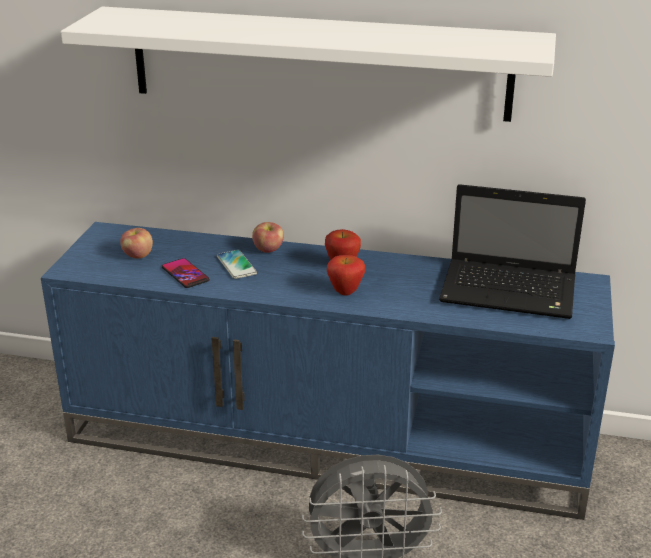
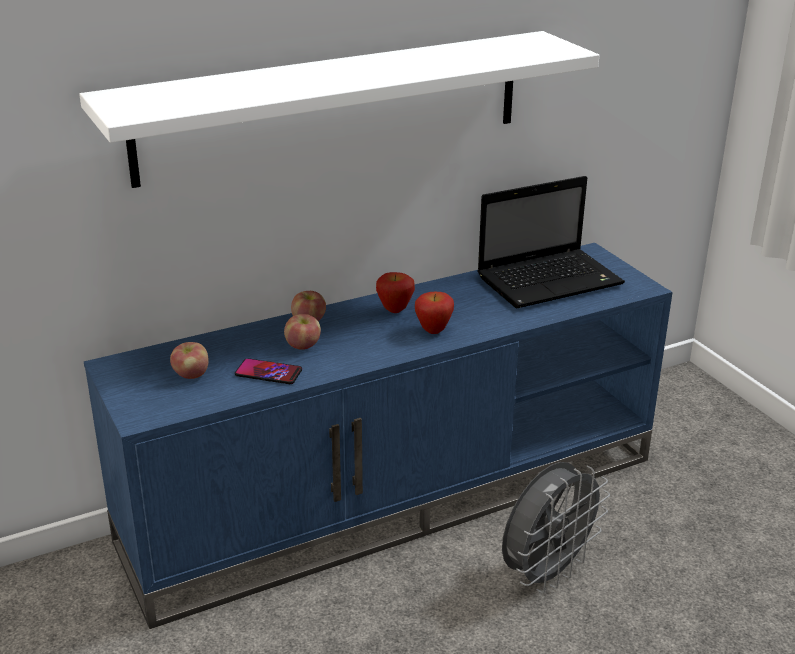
camera: 40 degrees left, 0 degrees up
(236, 265) = (303, 346): phone -> apple

